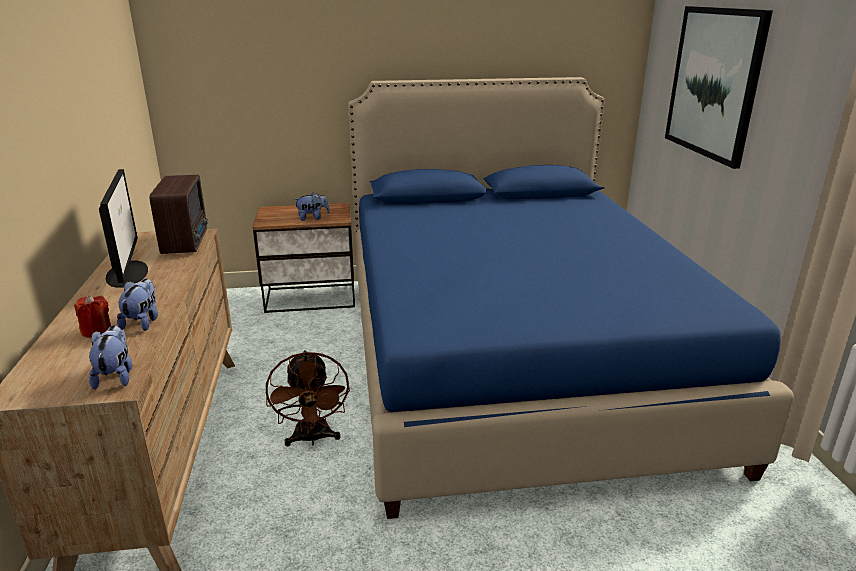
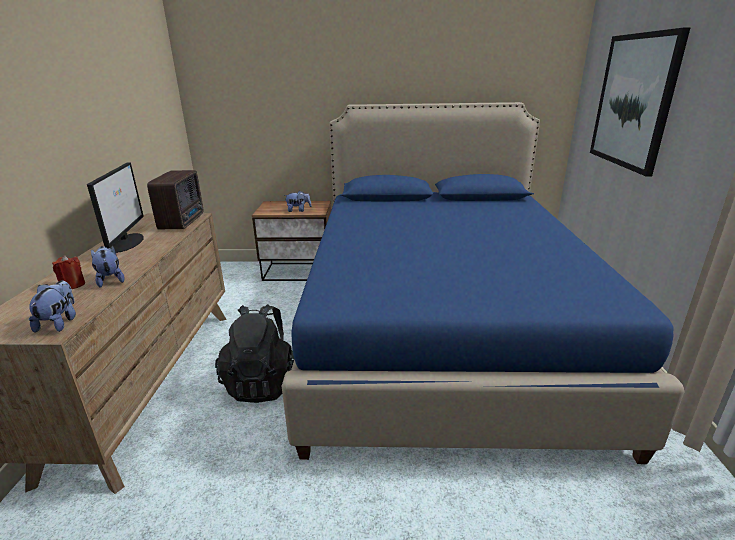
camera: 10 degrees right, 0 degrees up
(143, 322) = (110, 280): plush toy -> plush toy turned 45 degrees counterclockwise
(312, 439) = (263, 383): brown fan -> black backpack

